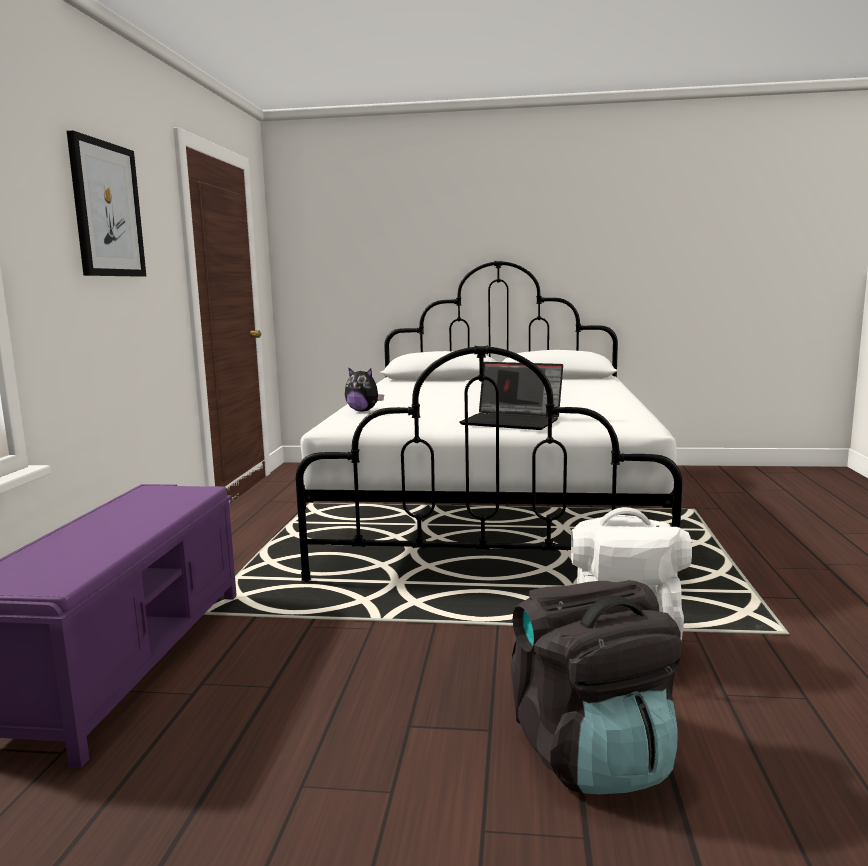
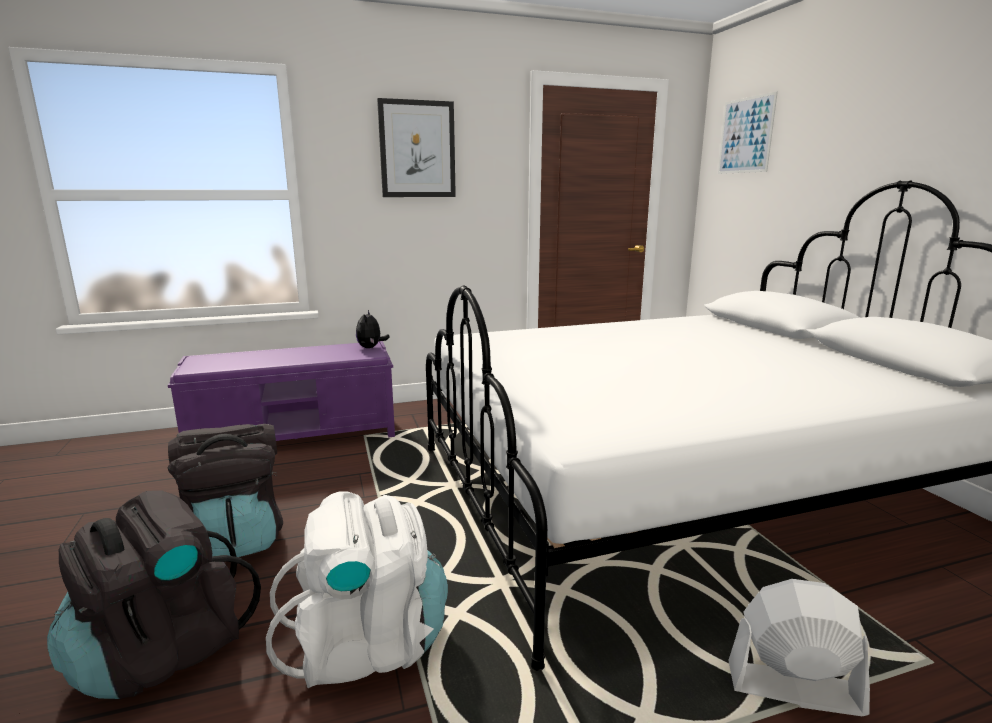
camera: 65 degrees right, 5 degrees up
(329, 221) = (745, 135): none -> picture
(363, 411) = (537, 332): plush toy -> plush toy (371, 347)
(391, 711) = (237, 537): none -> black backpack
(513, 421) = (541, 381): laptop -> none
(704, 538) = (793, 688): none -> white fan

